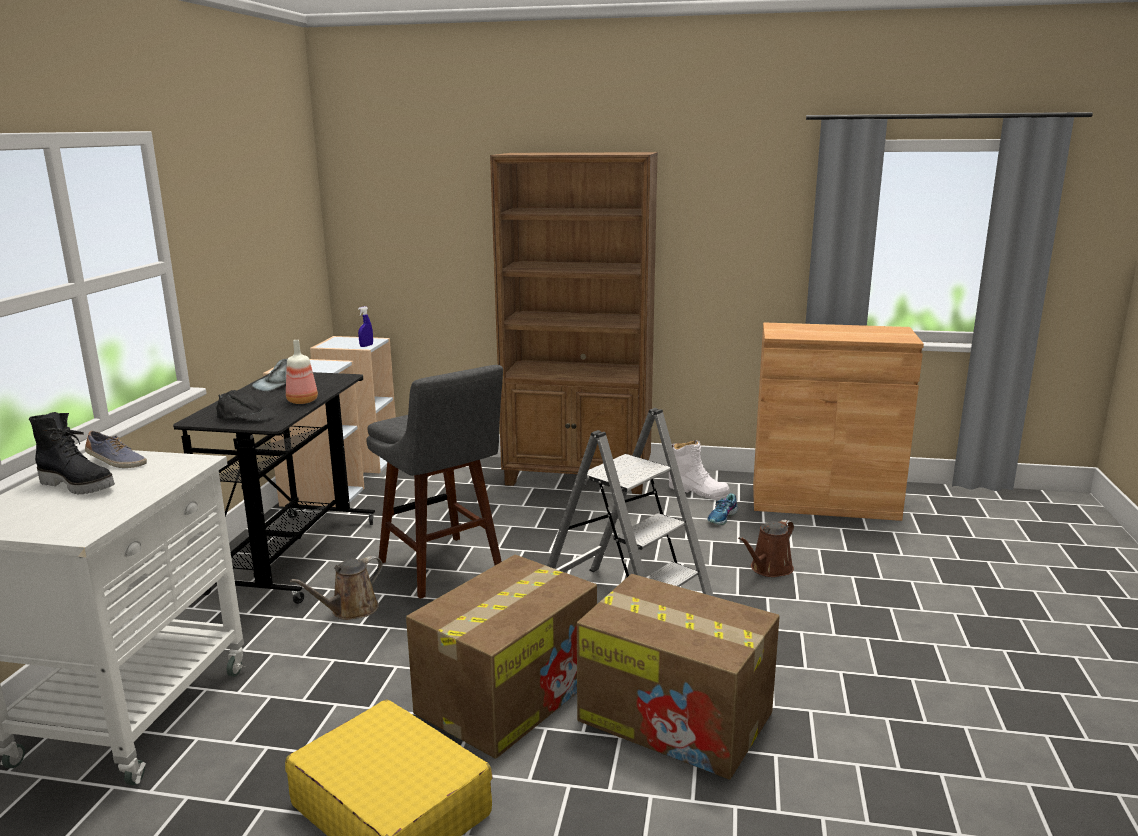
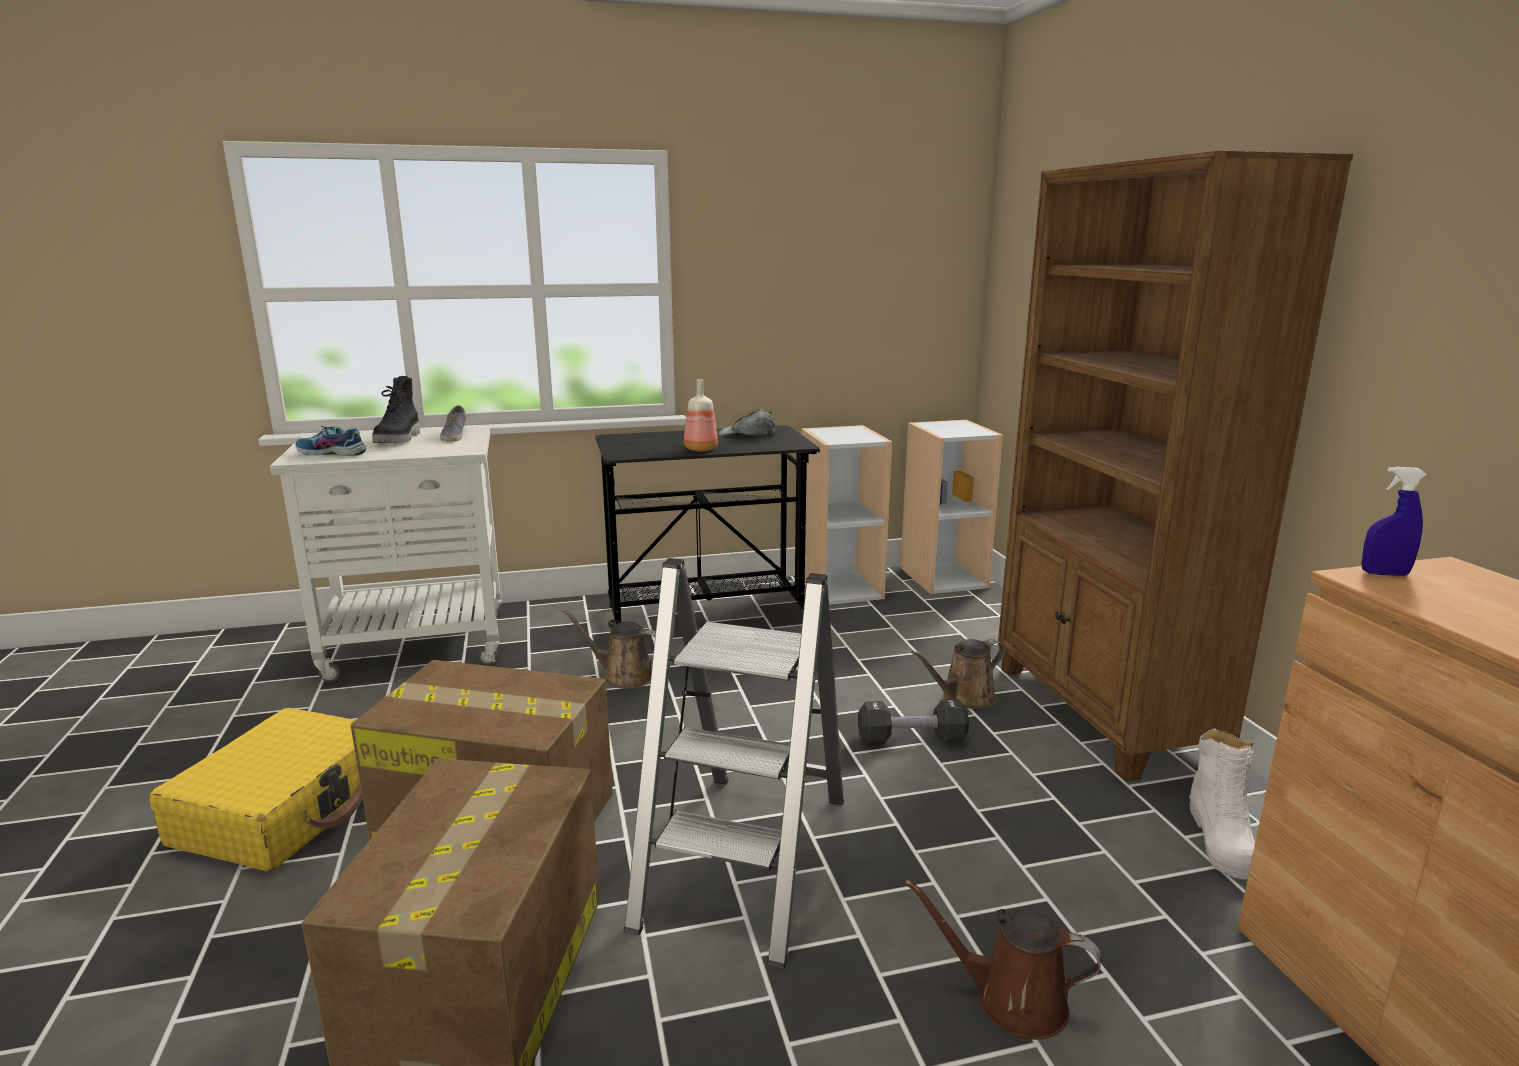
camera: 65 degrees right, 0 degrees up
(246, 416) = (638, 445): black cap -> none
(366, 346) = (953, 434): blue spray bottle -> blue spray bottle (1384, 573)
(443, 568) = (747, 696): grey stool -> none
(525, 505) = (964, 698): none -> brown watering can
(552, 531) = (911, 739): none -> black dumbbell
(722, 517) = (1154, 892): shoe -> shoe (331, 453)

